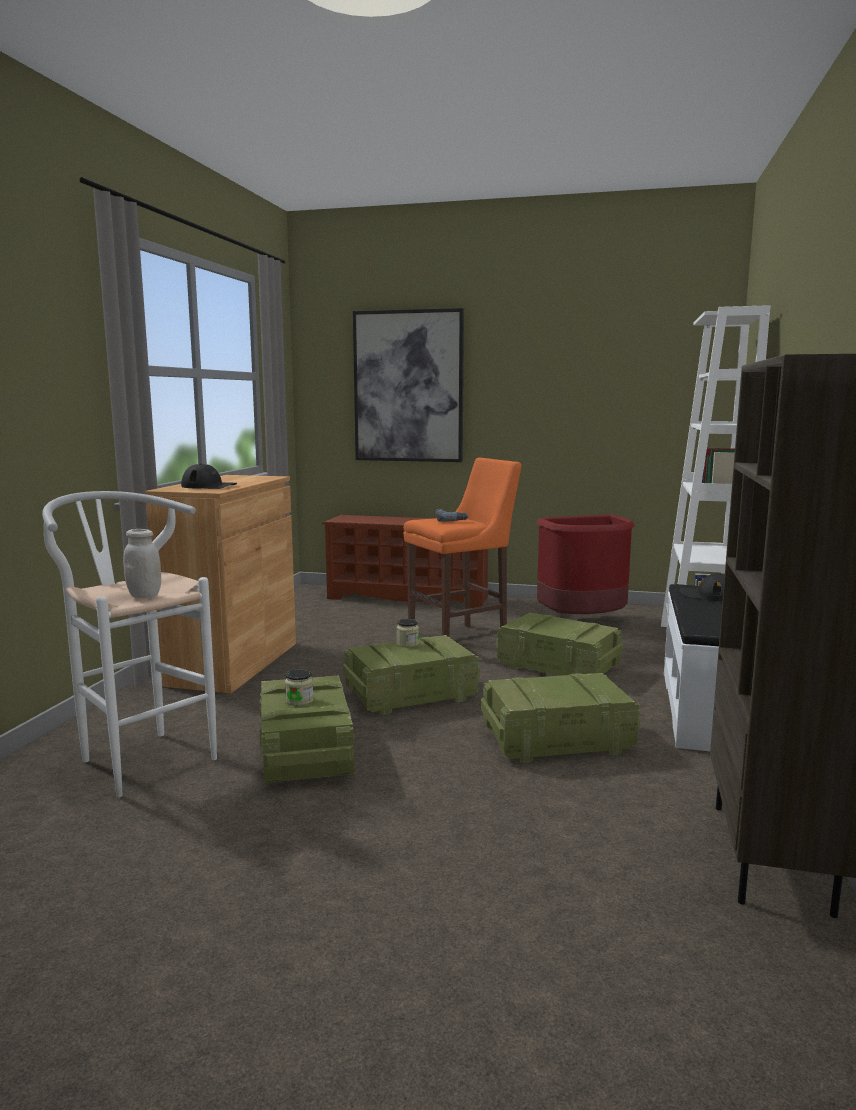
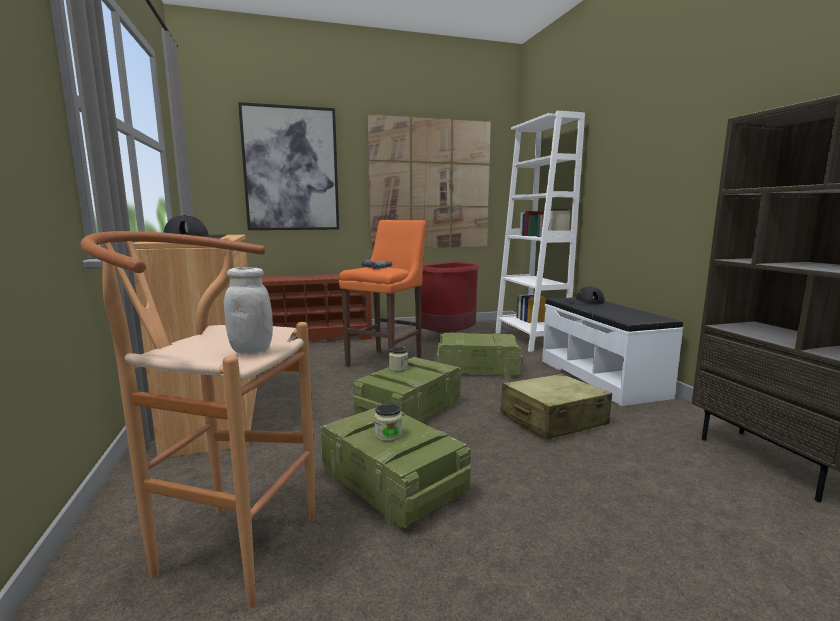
camera: 30 degrees left, 0 degrees up
(140, 757) = (223, 546): white stool -> brown stool
(555, 741) = (553, 420): crate -> beige suitcase
(592, 402) = (430, 184): none -> picture

